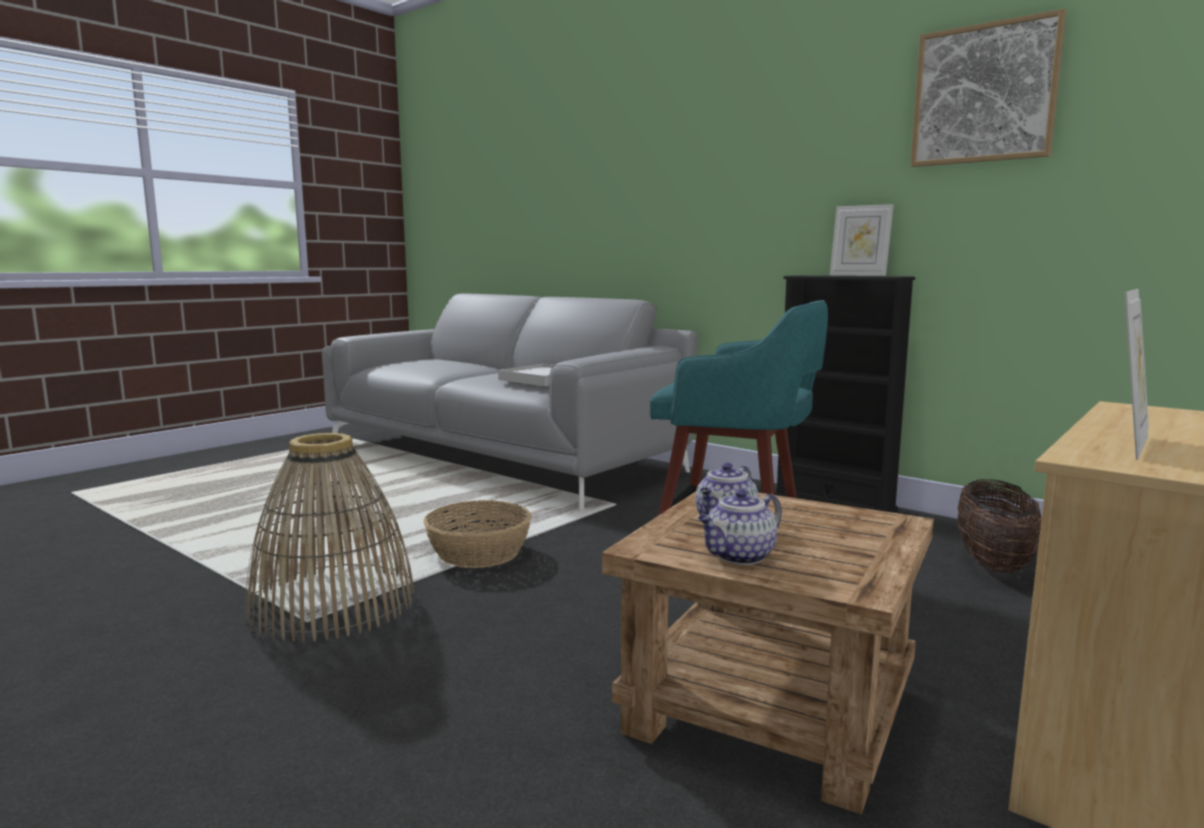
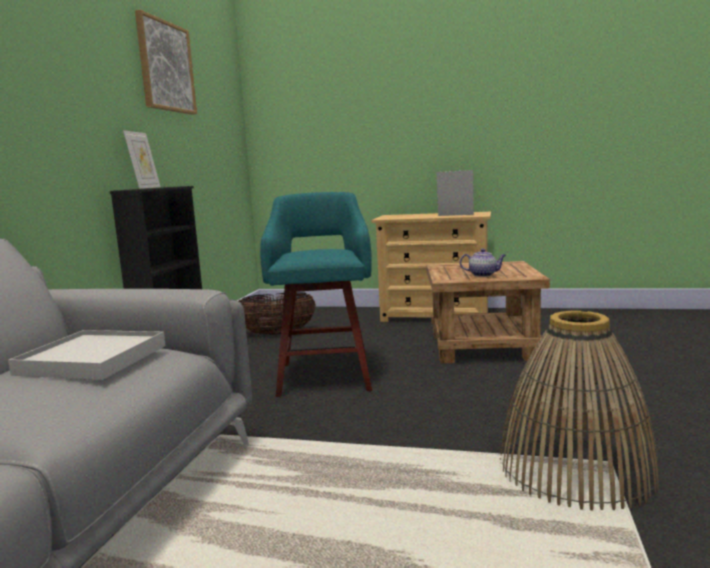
camera: 115 degrees left, 0 degrees up
(480, 553) = (405, 452): basket -> none
(739, 556) = (515, 270): teapot -> none

